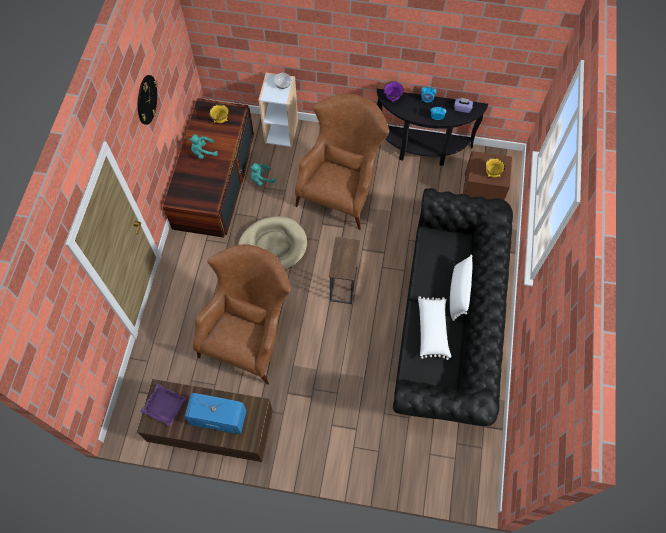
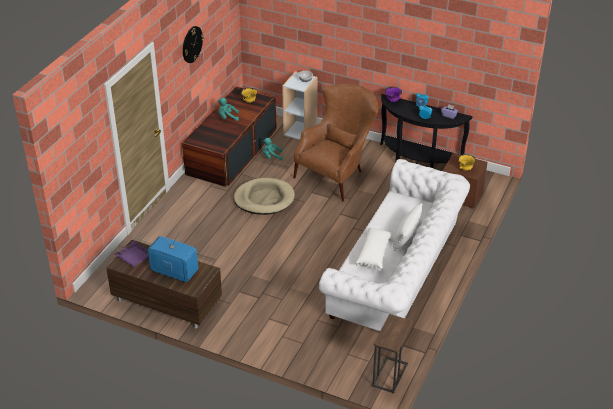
camera: 15 degrees right, 25 degrees down
(249, 334) = (222, 249): brown armchair -> none
(343, 284) = (315, 233): brown side table -> brown side table (390, 375)
(448, 324) = (397, 274): black sofa -> white sofa

